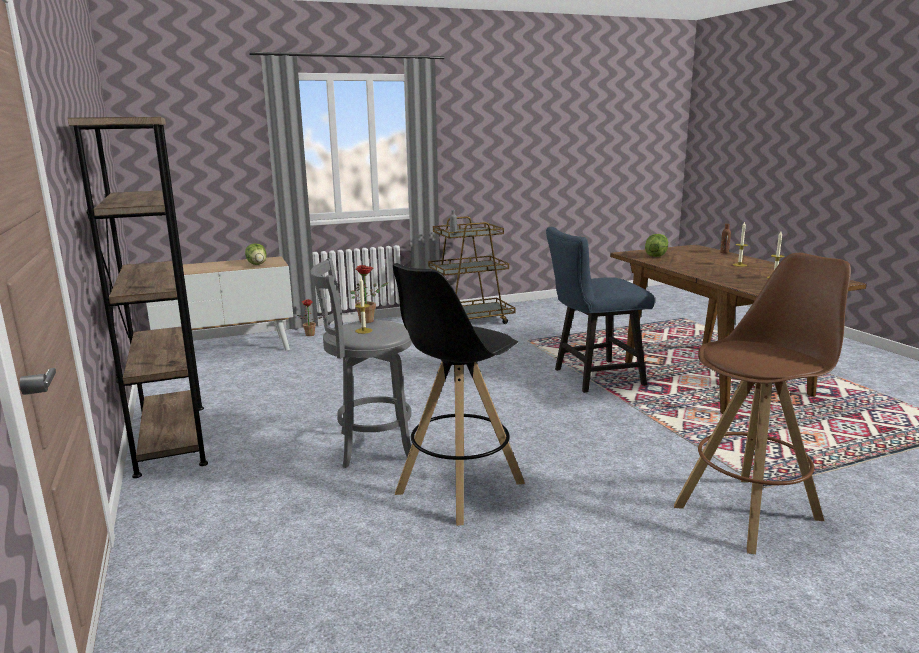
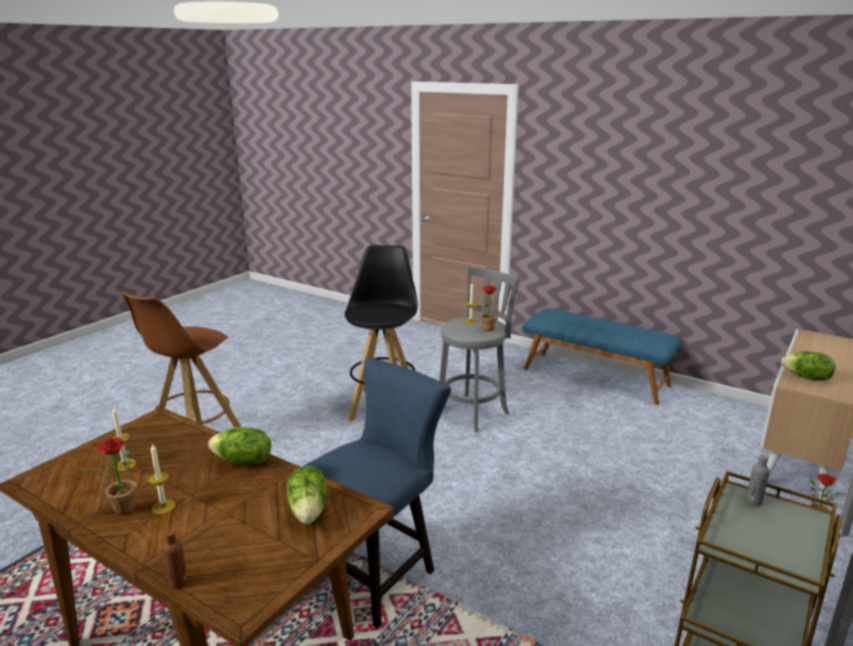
camera: 145 degrees right, 5 degrees up
(172, 439) = (596, 377): brown bookcase -> blue bench
(690, 269) = (243, 462): none -> lettuce
(766, 267) = (120, 511): none -> potted plant

